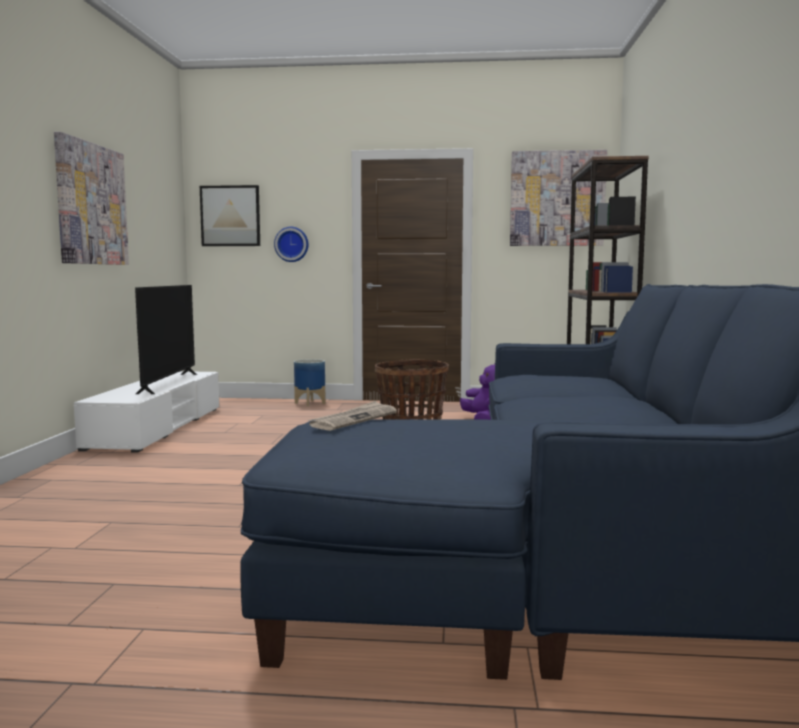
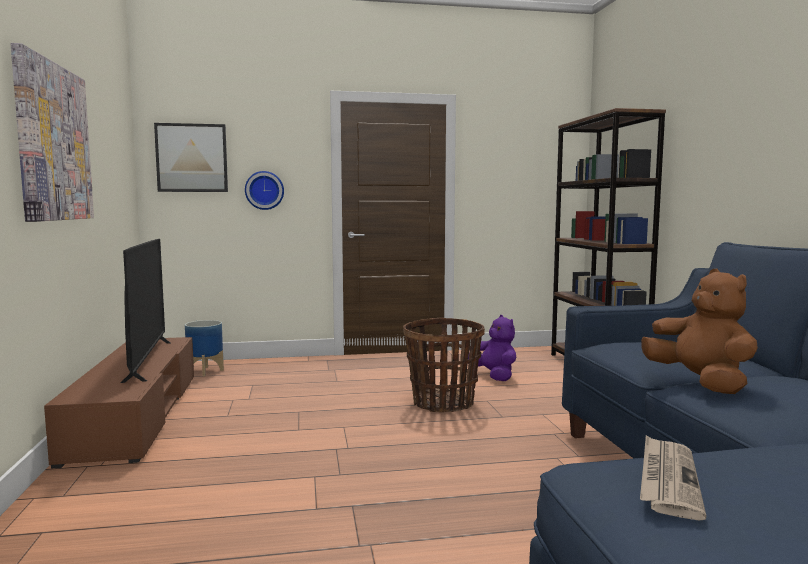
camera: 15 degrees left, 0 degrees up
(157, 427) = (136, 415): white tv stand -> brown tv stand
(309, 403) = (291, 363): planter -> planter (205, 371)
(531, 395) = (700, 382): none -> brown plush toy
(557, 198) = (535, 148): picture -> none

